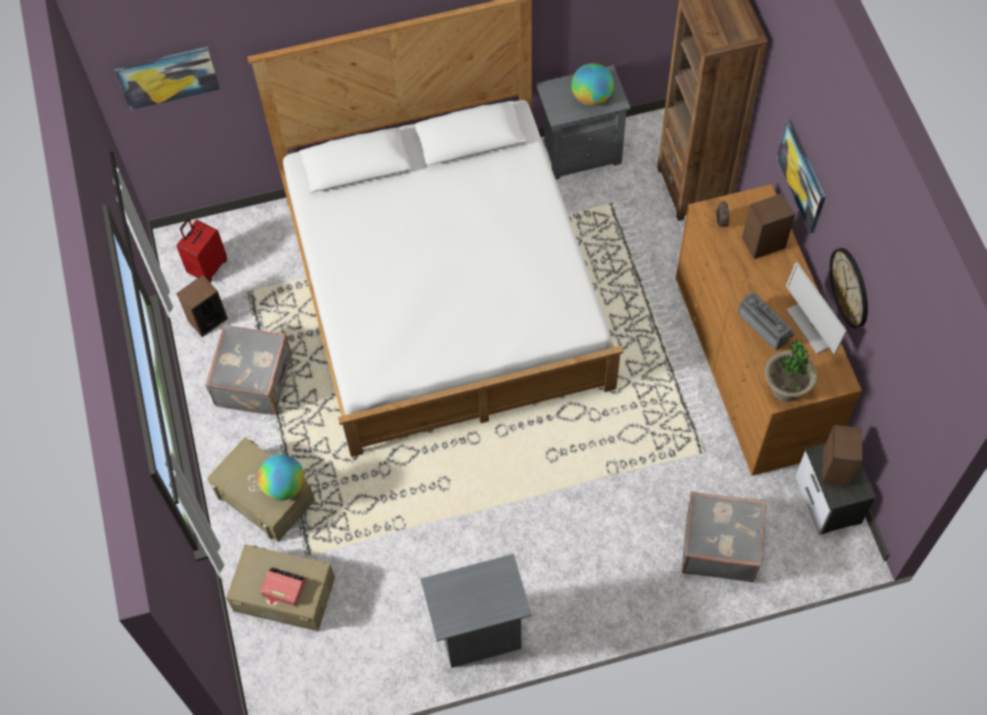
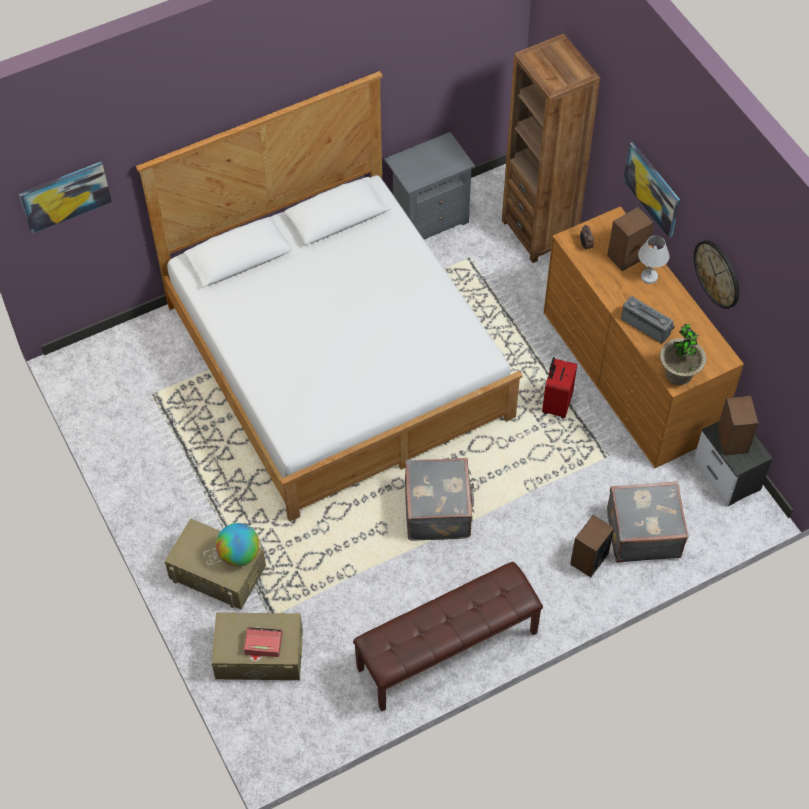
camera: 15 degrees left, 5 degrees down
(207, 267) = (108, 379): red suitcase -> red suitcase (556, 404)
(207, 319) = (121, 426): speaker -> speaker (589, 559)
(256, 381) = (182, 472): grey suitcase -> grey suitcase (439, 510)
(478, 632) = (447, 651): grey nightstand -> brown bench
(591, 97) = (438, 162): globe -> none
(782, 271) = (649, 277): none -> white table lamp
(812, 326) = (687, 318): monitor -> none

